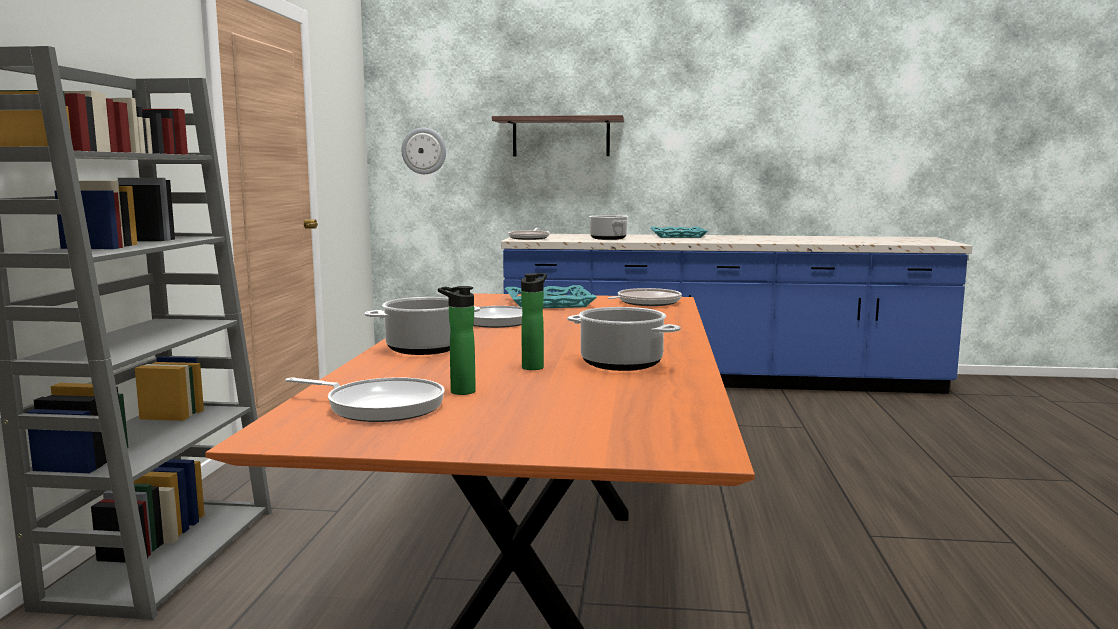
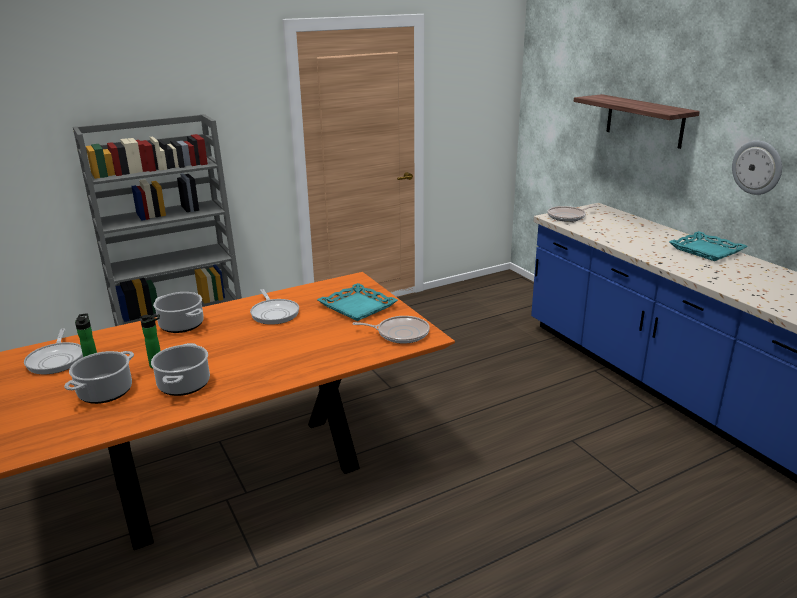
camera: 55 degrees right, 15 degrees up
(424, 151) = (550, 114): wall clock -> wall clock (757, 167)
(607, 238) = (622, 236): cooking pot -> cooking pot (106, 392)

